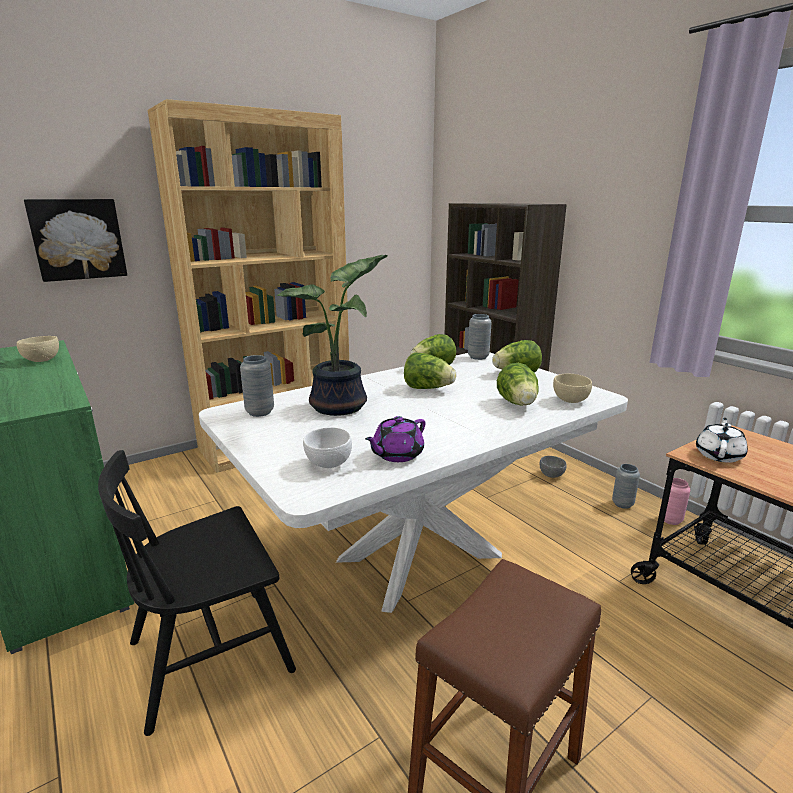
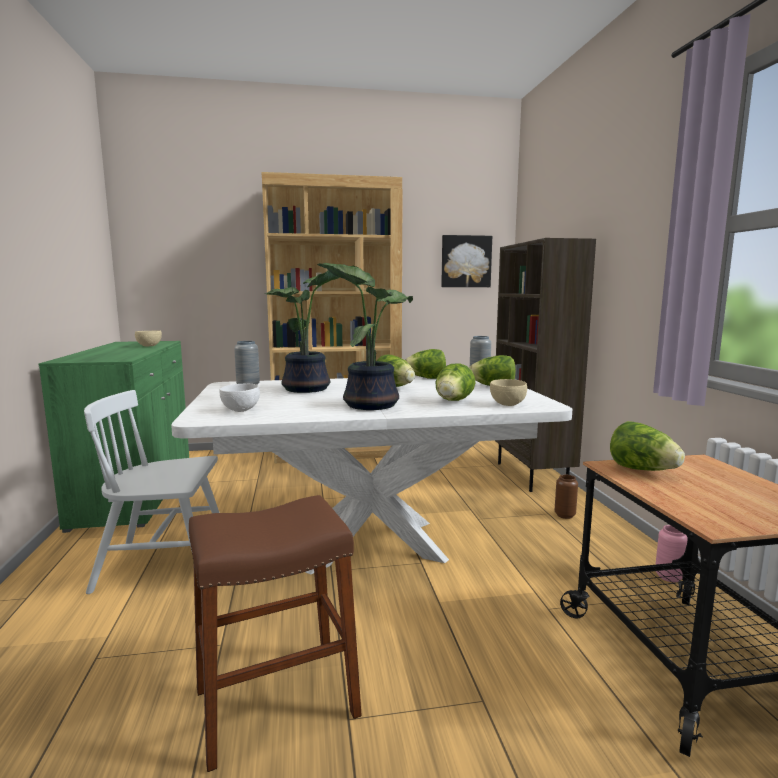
camera: 25 degrees right, 10 degrees down
(78, 239) = (208, 274): picture -> picture (465, 261)
(211, 655) = (165, 564): black chair -> white chair
(396, 454) = (295, 412): purple teapot -> none
(449, 423) = (370, 404): none -> potted plant
(551, 475) = (564, 515): grey bowl -> brown vase
(622, 504) = (623, 552): grey vase -> none
(719, 455) = (642, 470): white teapot -> lettuce

